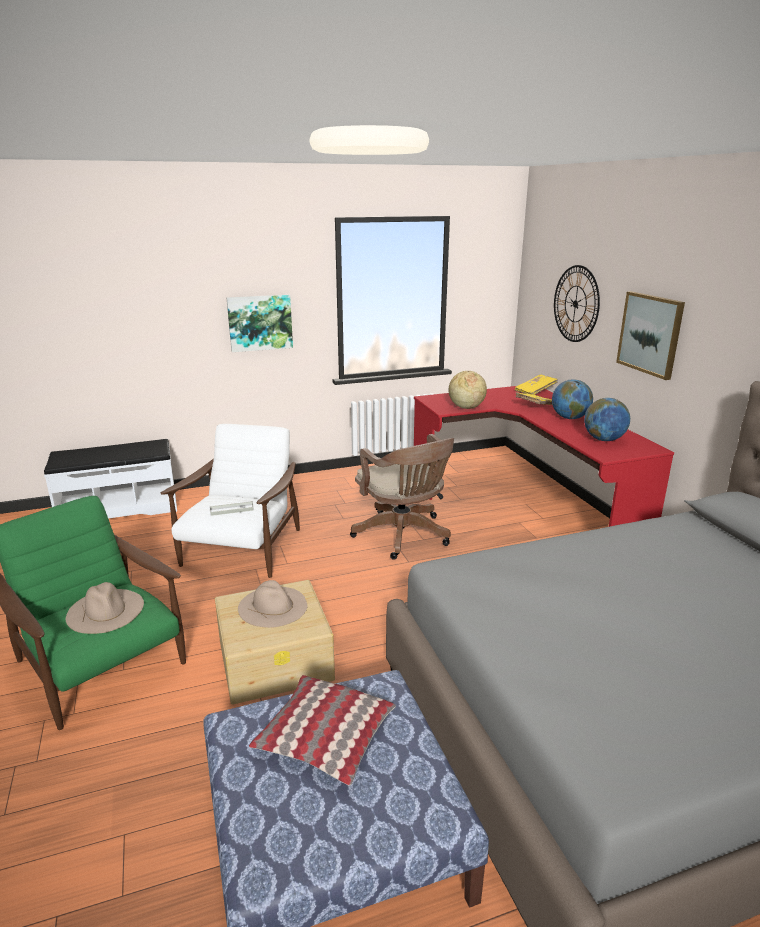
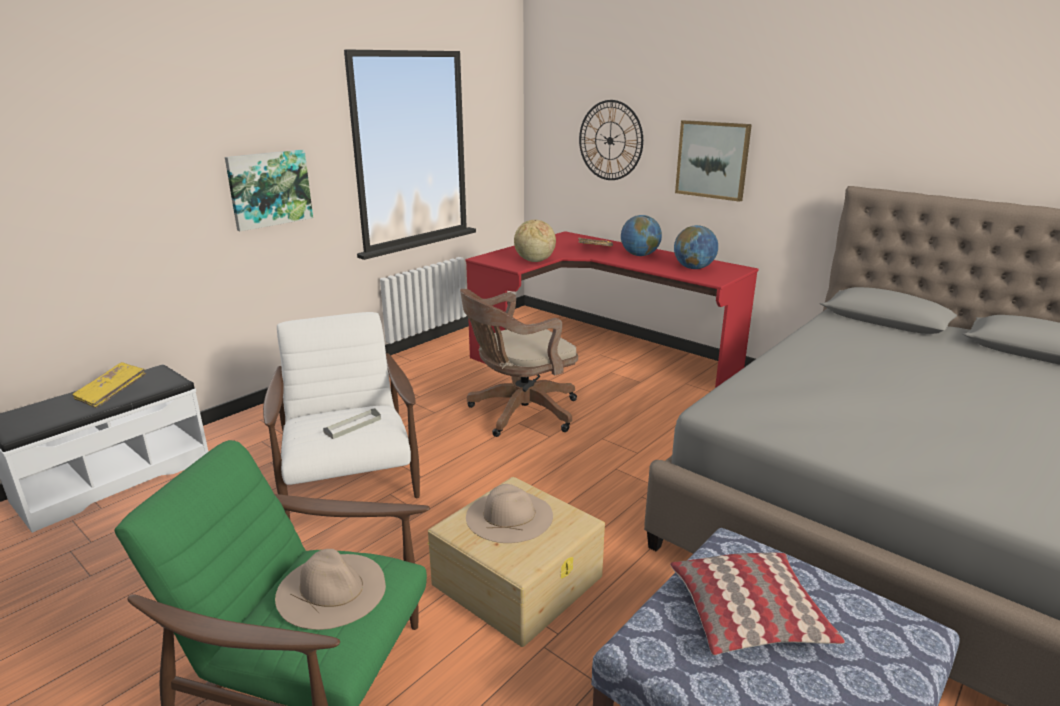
camera: 30 degrees left, 0 degrees up
(404, 536) = (519, 413): brown office chair -> brown office chair turned 120 degrees clockwise
(535, 391) = (576, 237): yellow book -> yellow book (112, 394)

